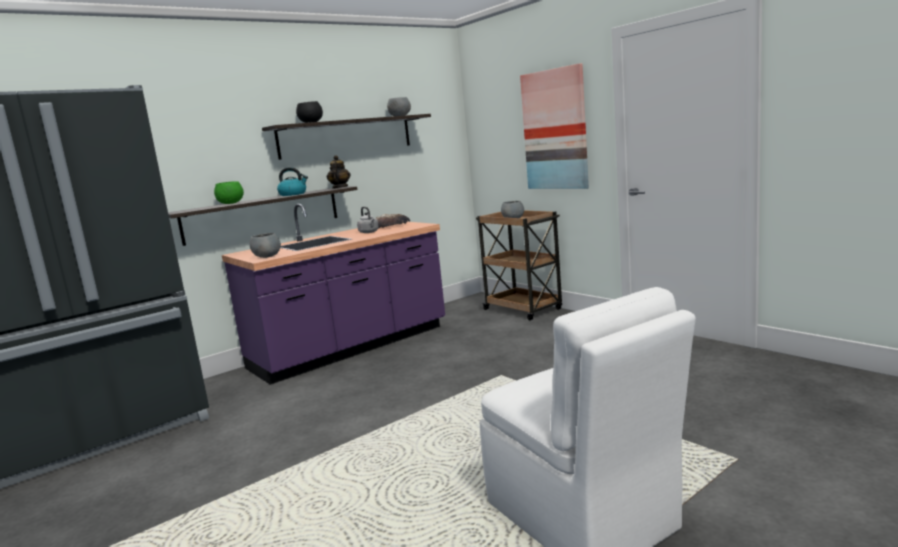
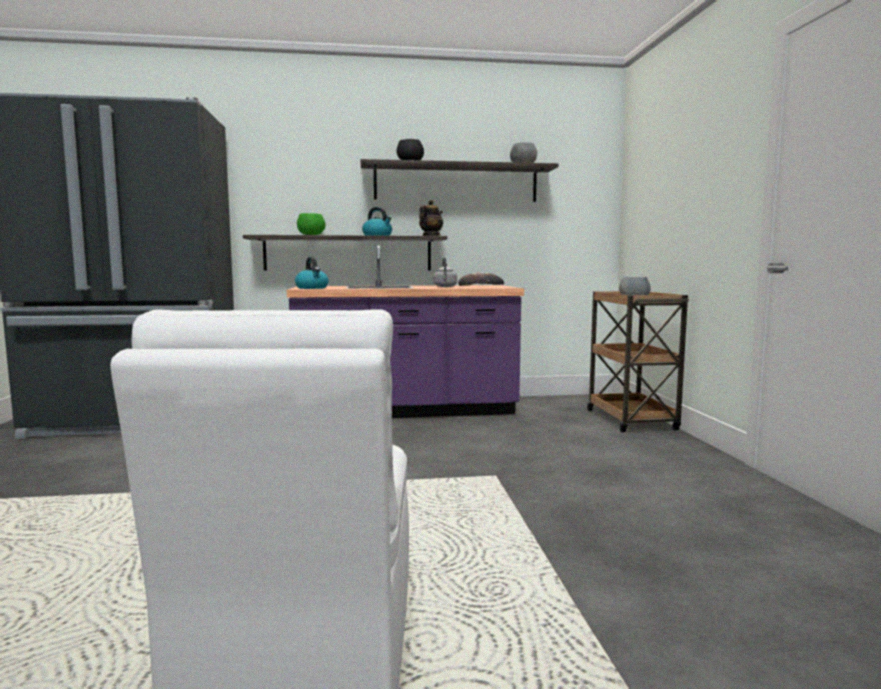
camera: 30 degrees right, 5 degrees down
(267, 256) = (312, 288): grey bowl -> kettle
(555, 130) = (700, 183): picture -> none

